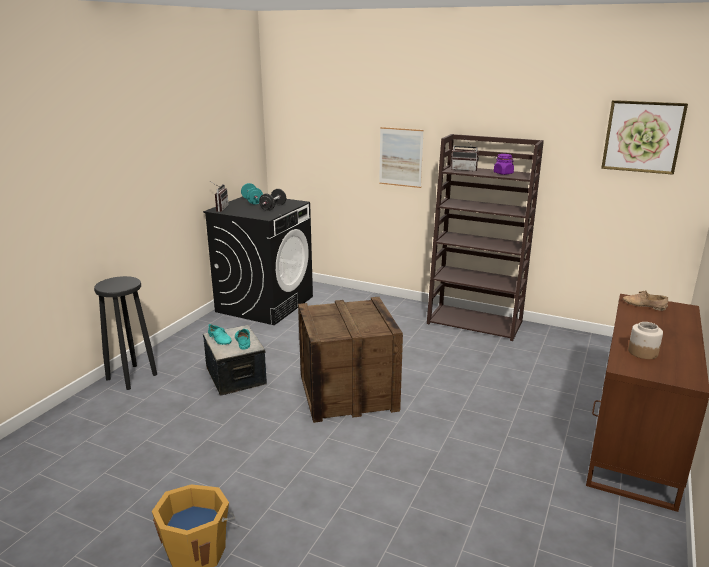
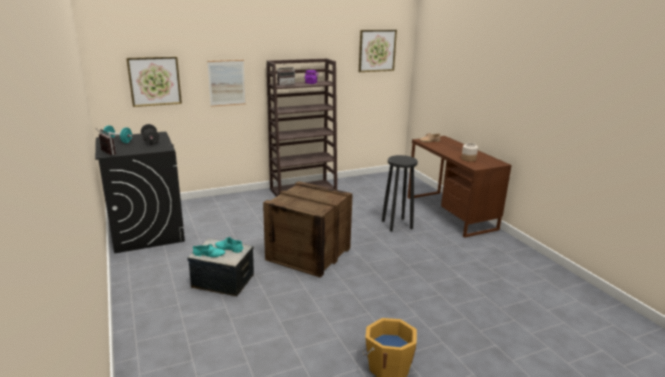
camera: 50 degrees left, 0 degrees up
(132, 376) = (140, 323): black stool -> black stool (397, 224)
(324, 144) = (154, 81): none -> picture

